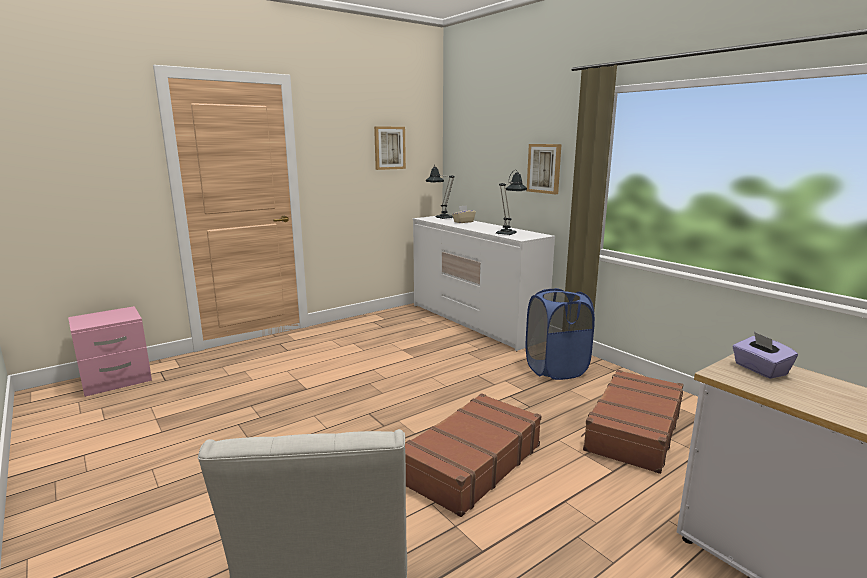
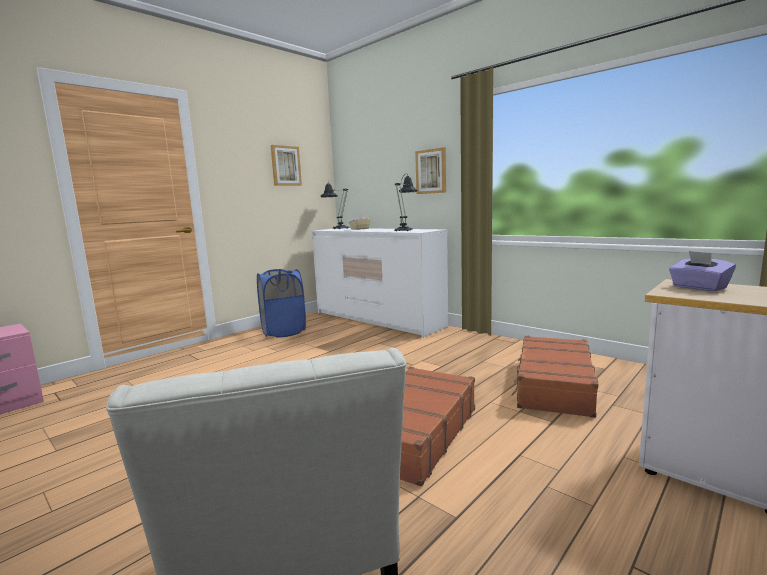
camera: 10 degrees left, 5 degrees down
(556, 369) = (464, 347): blue laundry basket -> blue laundry basket (283, 332)

